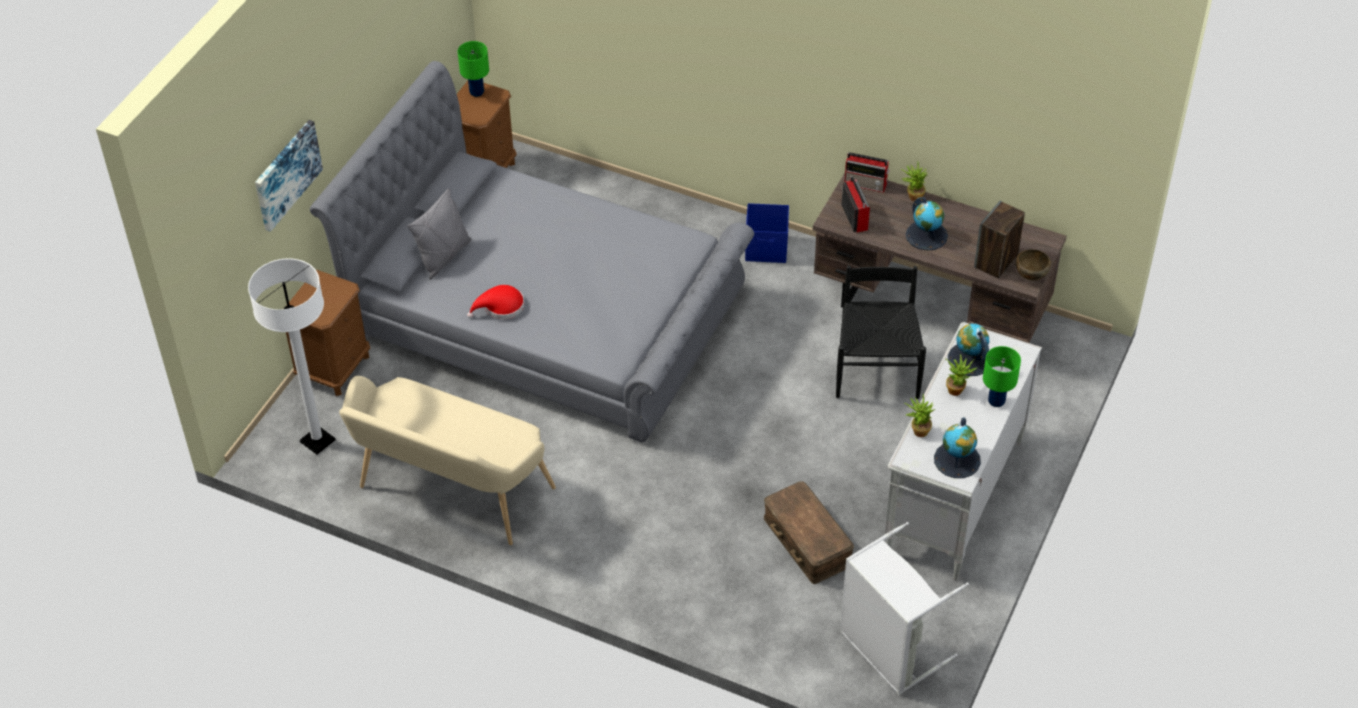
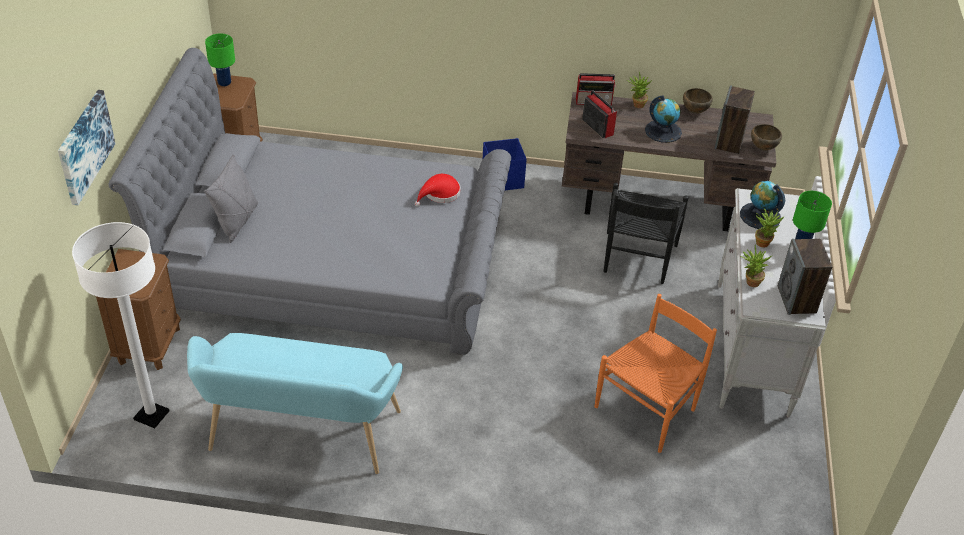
camera: 20 degrees left, 5 degrees down
(450, 492) = (300, 437): beige bench -> turquoise bench
(500, 307) = (306, 255): red hat -> red hat (439, 194)
(808, 541) = (648, 410): brown storage box -> orange chair
(876, 372) = (637, 259): black chair -> black chair turned 150 degrees counterclockwise
(888, 650) = (764, 493): grey laundry basket -> none
(957, 460) = (797, 300): globe -> speaker
(975, 216) = (694, 112): none -> brown bowl

